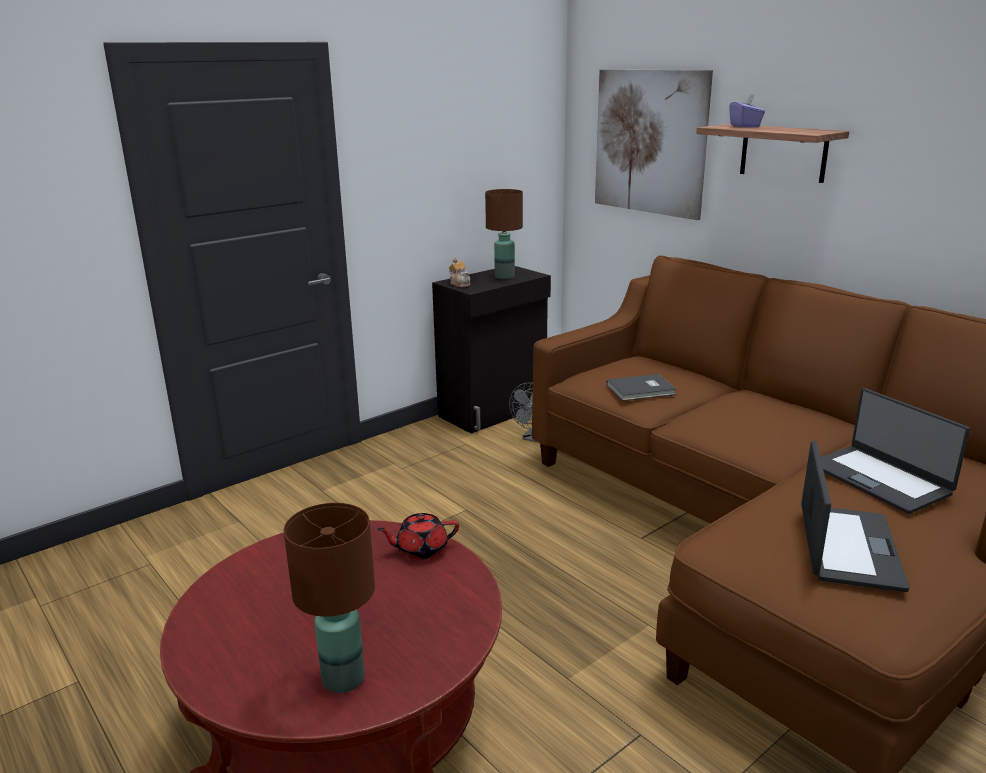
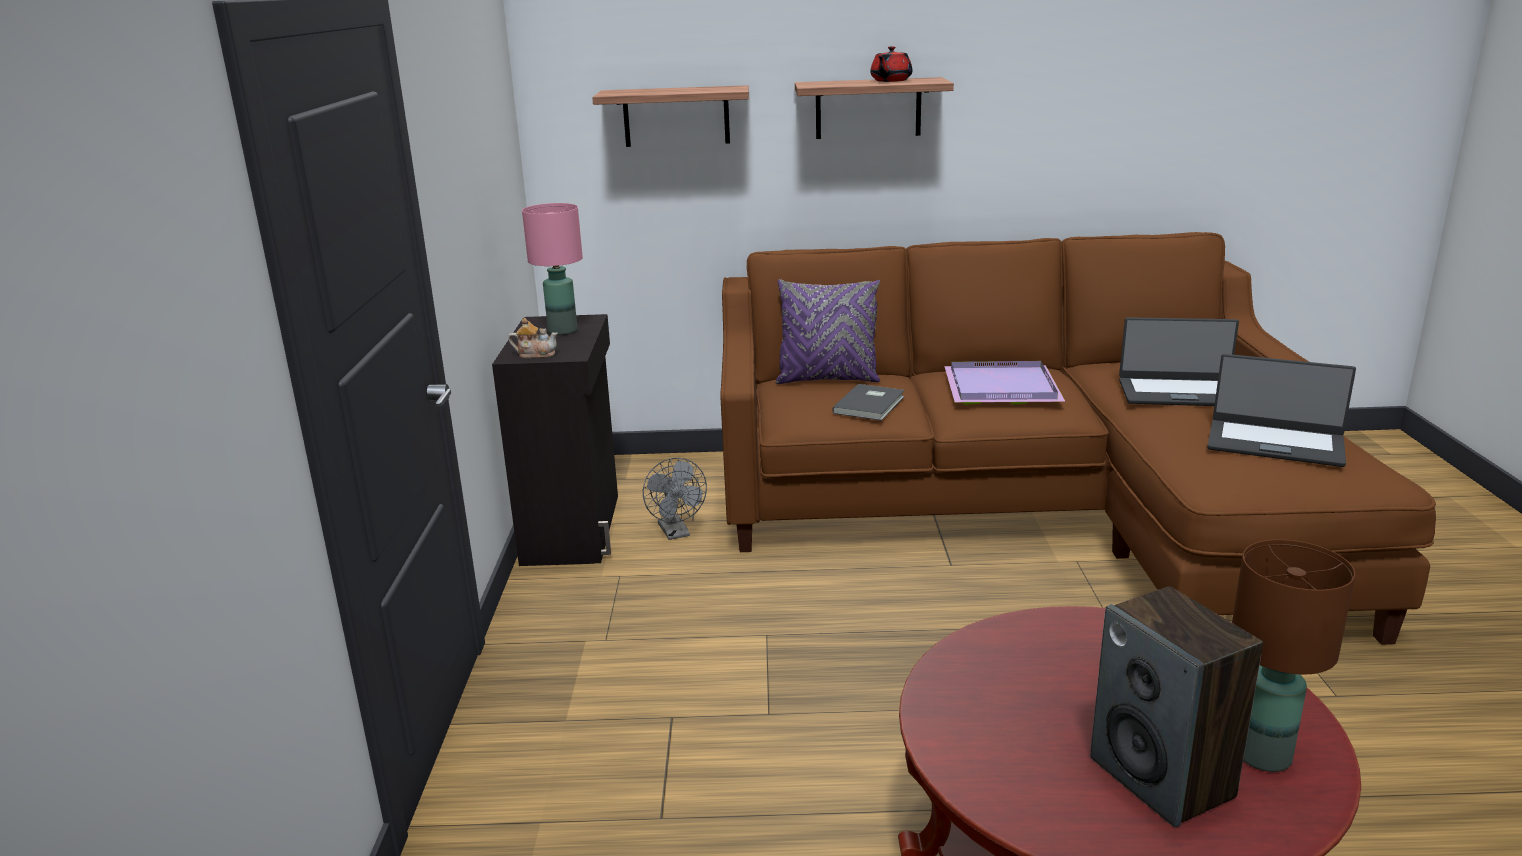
camera: 50 degrees left, 0 degrees up
(281, 642) = (1163, 778): none -> speaker
(421, 549) = (1042, 632): red teapot -> red teapot (890, 81)
(504, 277) = (562, 331): brown table lamp -> pink table lamp
(650, 142) = (676, 116): picture -> shelf
(664, 367) = (827, 379): none -> purple pillow
(745, 126) = (834, 82): purple tissue box -> none
(754, 417) = (1000, 388): none -> purple tray
(847, 547) = (1275, 443): laptop -> laptop turned 150 degrees clockwise

